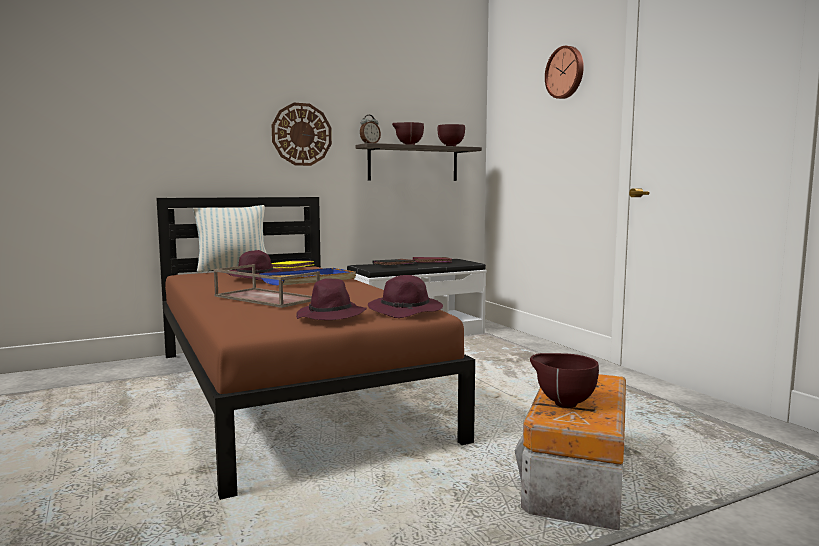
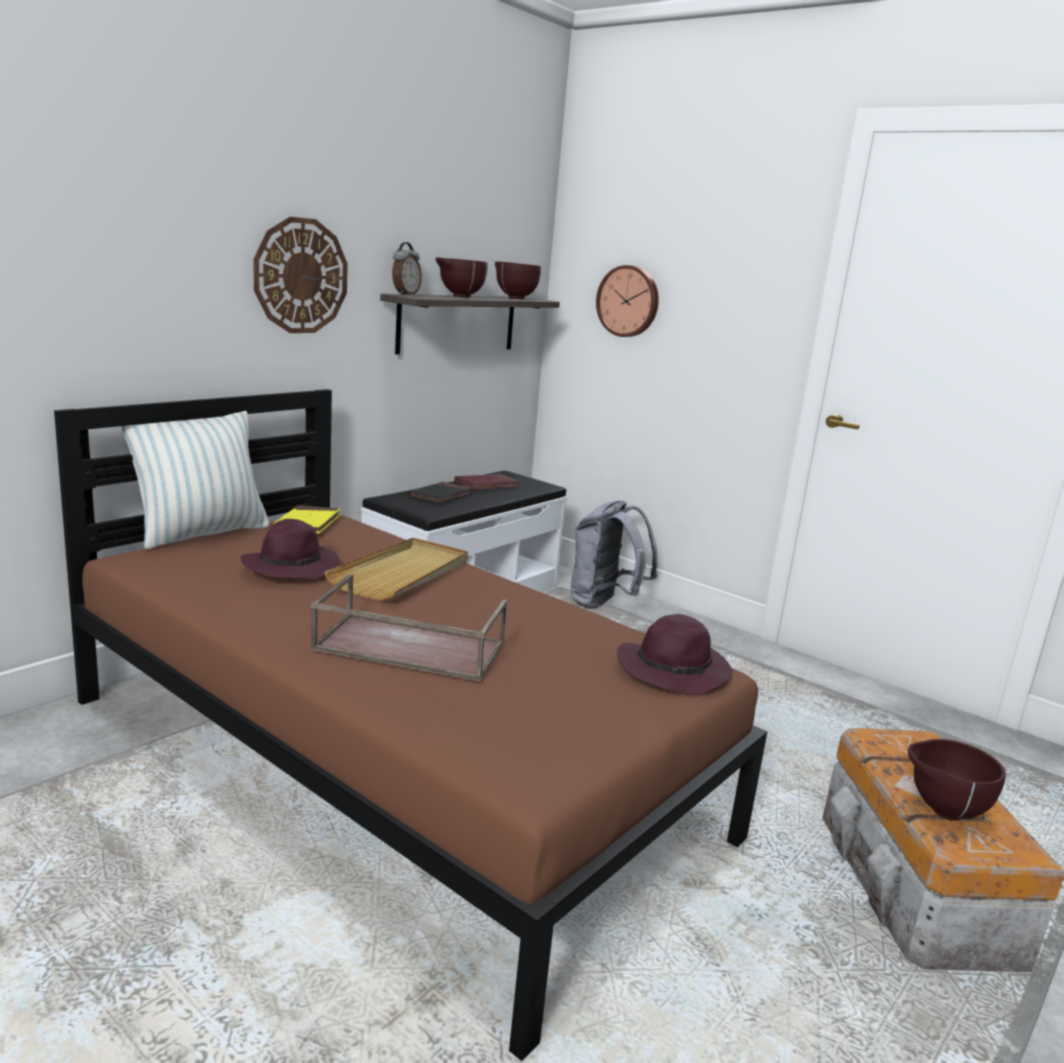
camera: 25 degrees left, 10 degrees up
(310, 280) = (402, 573): blue tray -> beige tray
(331, 316) = (598, 705): purple hat -> none
(509, 341) = (605, 604): none -> grey backpack
(565, 72) = (723, 215): wall clock -> wall clock (629, 301)

